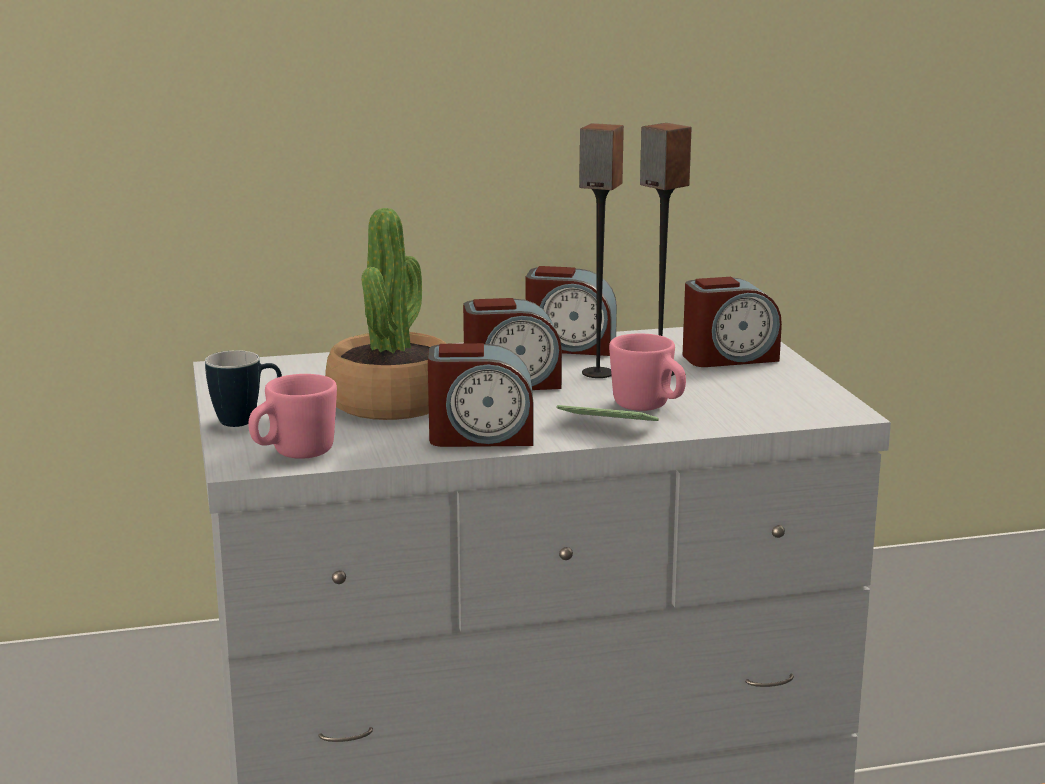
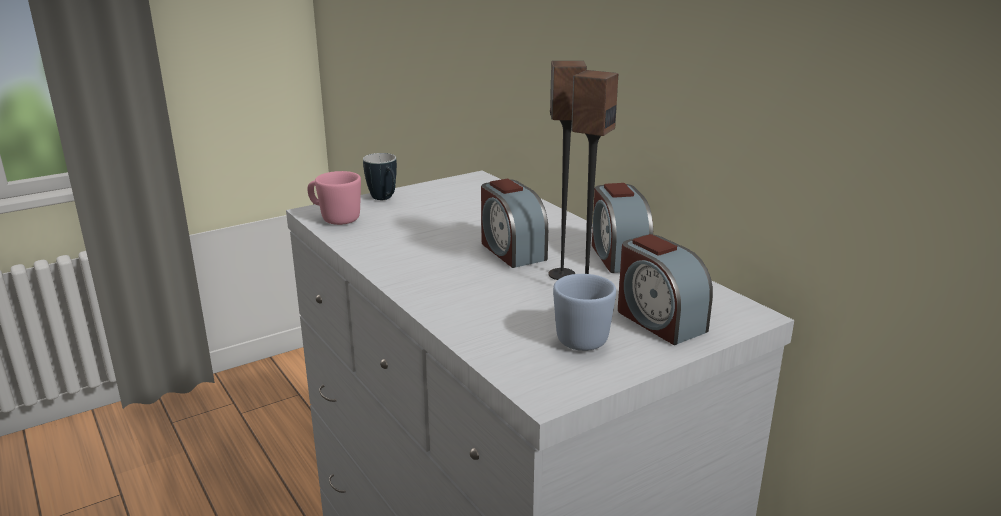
camera: 70 degrees right, 5 degrees up
(392, 402) = (443, 225): potted plant -> none
(481, 437) = (391, 259): alarm clock -> none
(607, 427) = (436, 295): phone -> none
(649, 407) = (492, 304): pink mug -> none
(744, 385) = (585, 336): none -> blue mug

